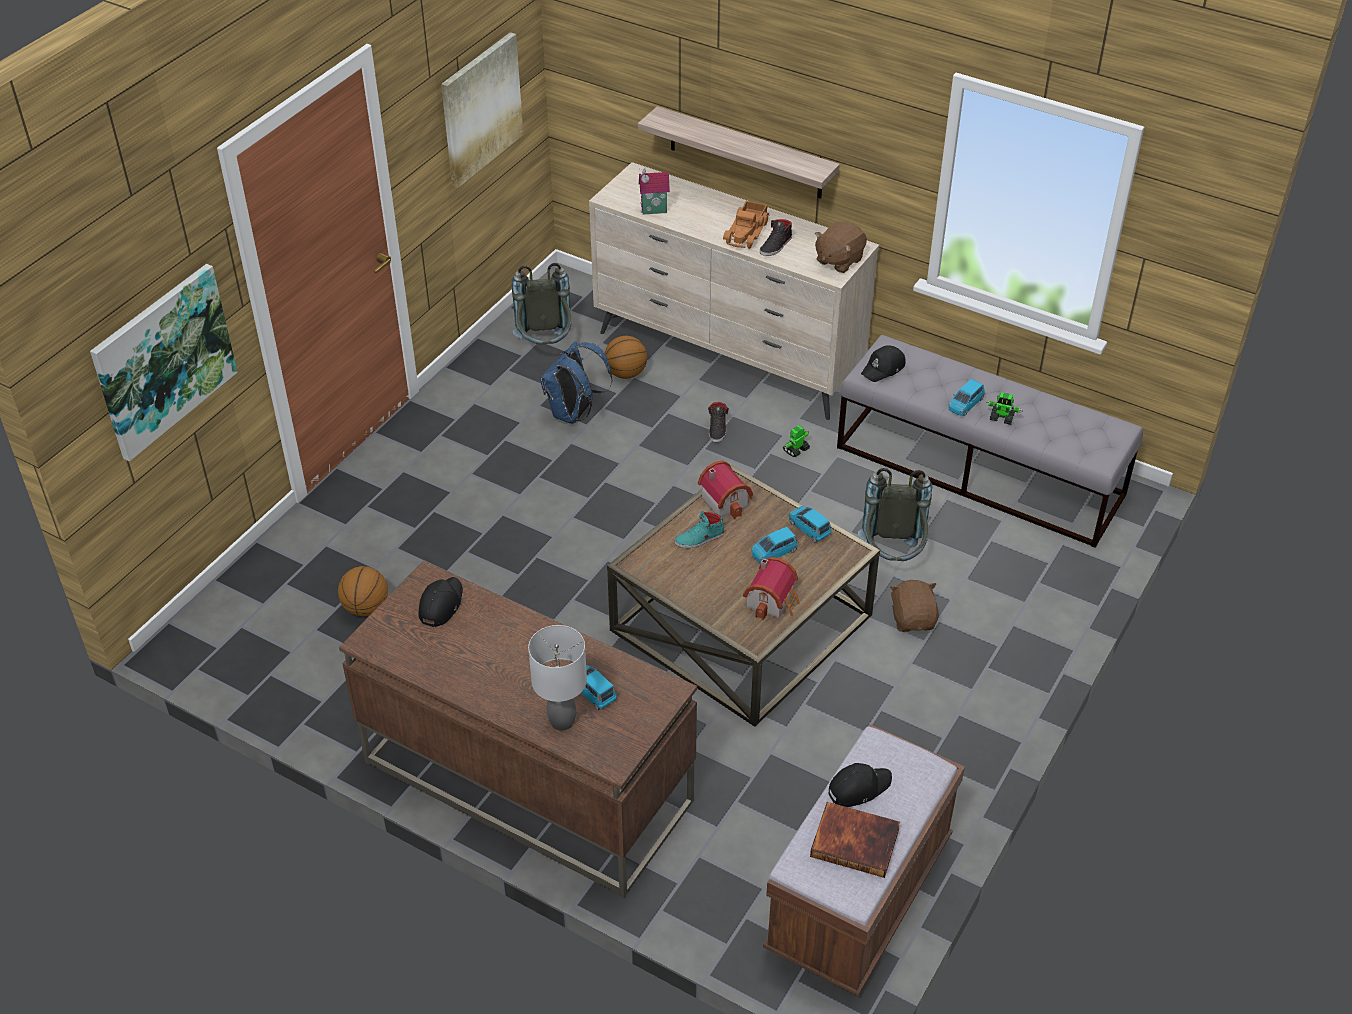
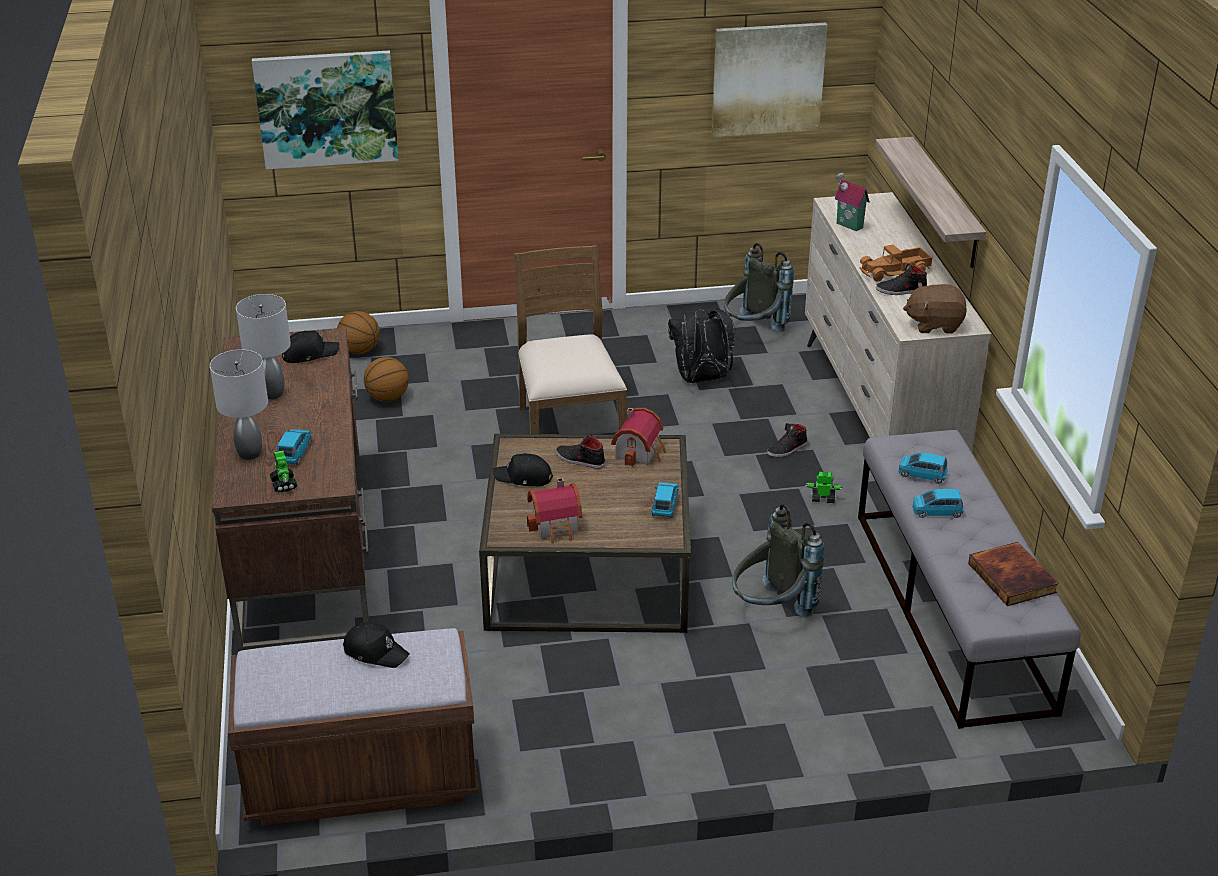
camera: 50 degrees right, 10 degrees down
(480, 661) = (272, 394): none -> grey table lamp
(553, 528) = (568, 431): none -> brown chair
(574, 414) = (701, 379): blue backpack -> black backpack
(625, 373) = (781, 378): basketball -> basketball (359, 350)
(700, 539) = (580, 460): turquoise shoe -> black shoe
(774, 552) = (613, 501): blue toy car -> blue toy car (922, 474)
(856, 841) = (314, 677): book -> book (1013, 578)
(883, 369) = (912, 449): black cap -> black cap (523, 477)
(913, 619) = (713, 658): brown plush toy -> none
(1002, 418) = (951, 539): toy robot -> toy robot (284, 484)

